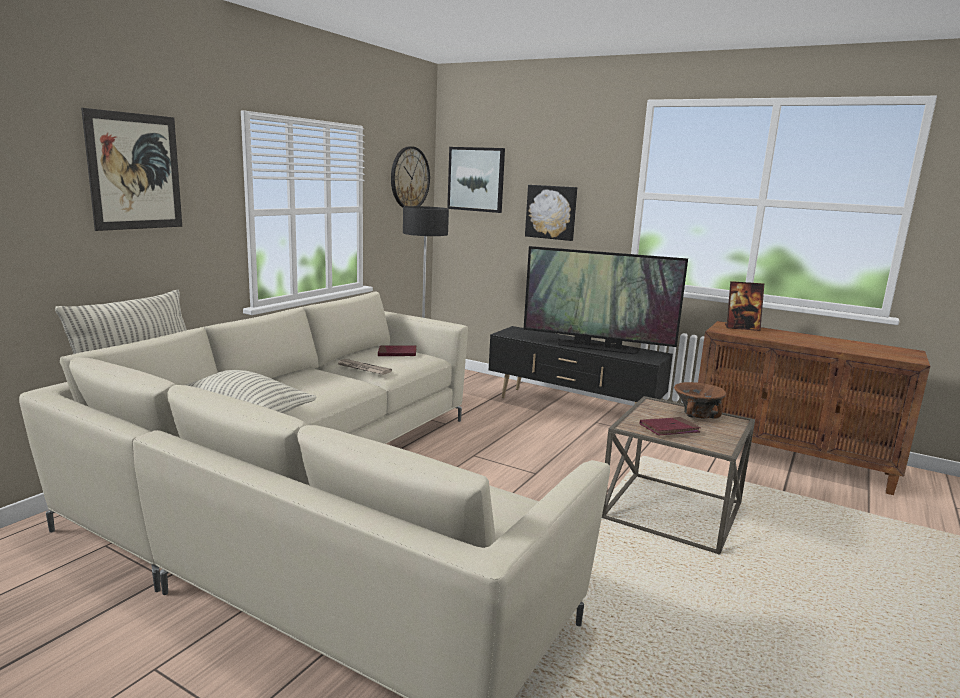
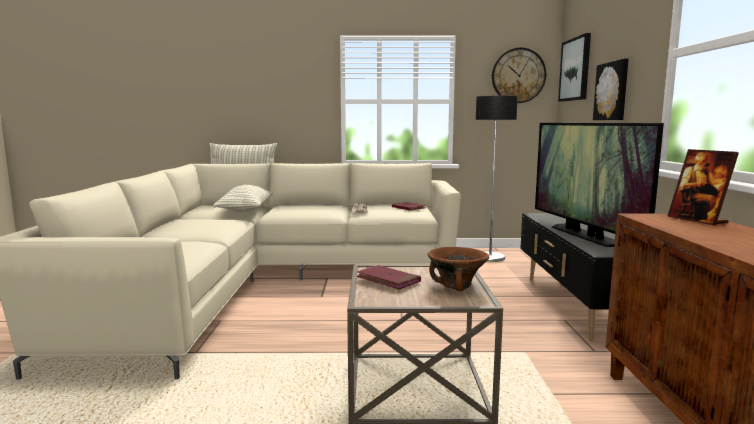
camera: 60 degrees right, 5 degrees down
(135, 172) = (265, 76): picture -> none

